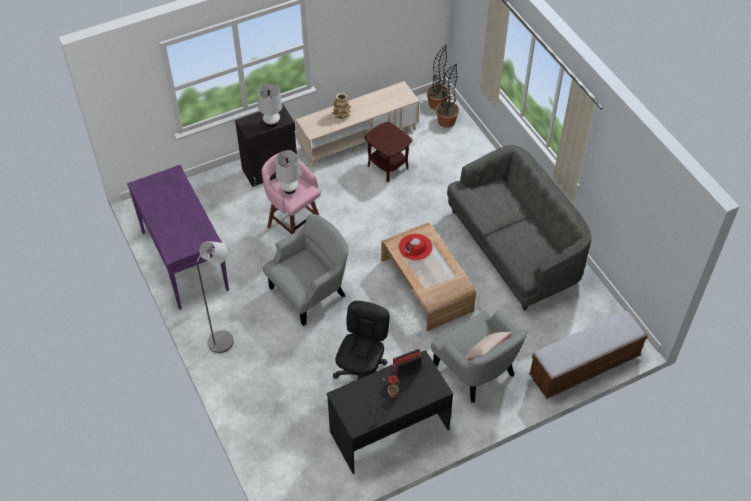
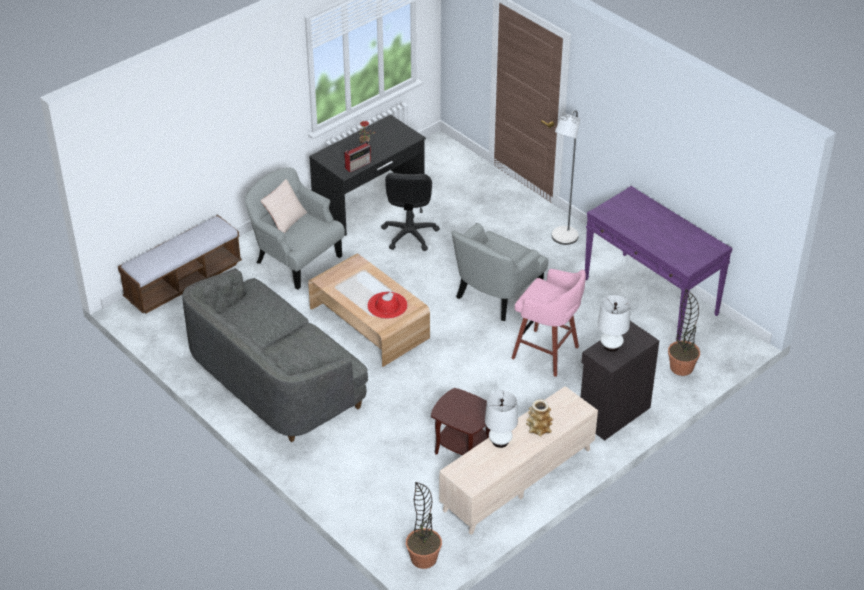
camera: 165 degrees right, 10 degrees down
(289, 189) = (550, 293): white table lamp -> white table lamp (500, 441)
(446, 121) = (401, 532): potted plant -> potted plant (681, 367)

